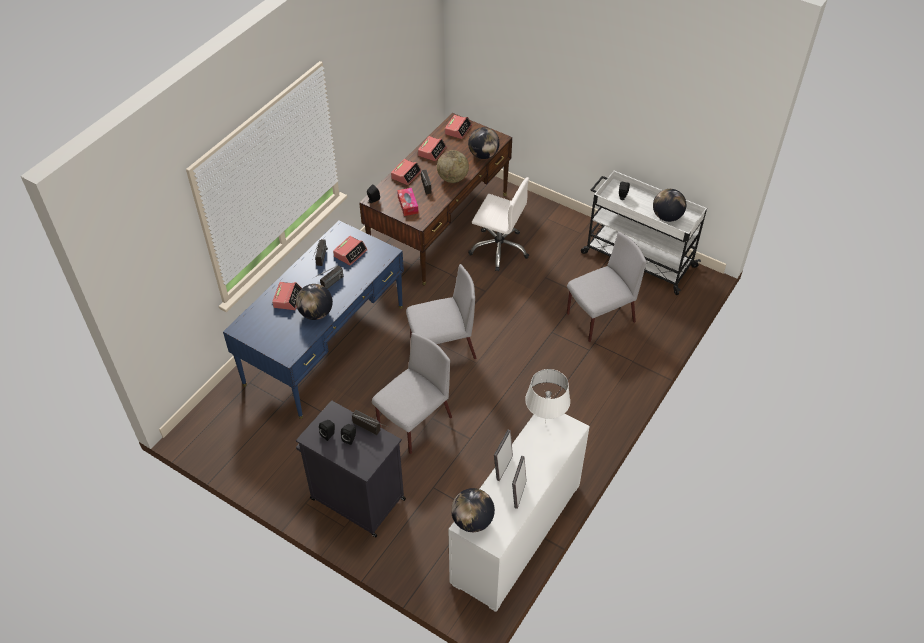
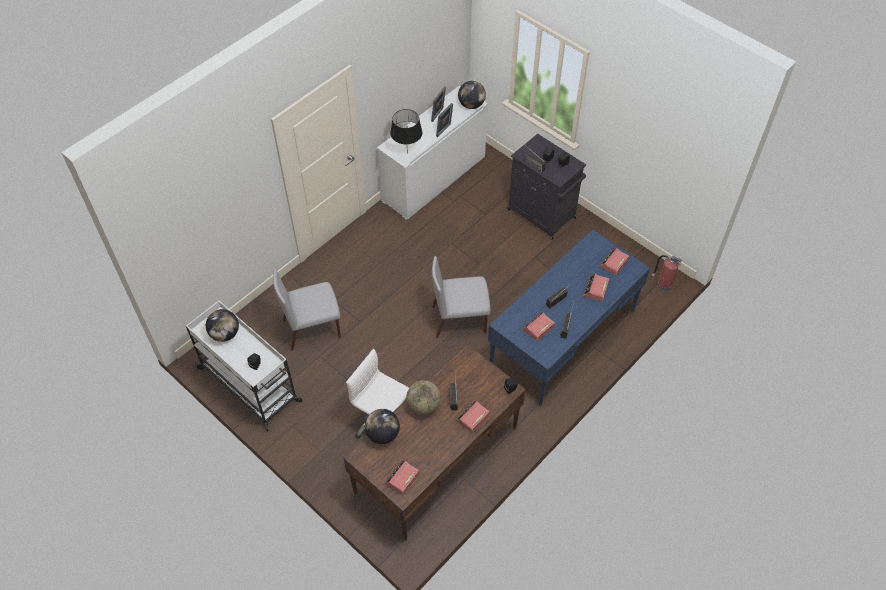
camera: 170 degrees left, 5 degrees up
(202, 424) = (663, 284): none -> fire extinguisher
(316, 313) = (570, 272): globe -> none
(408, 205) = (476, 377): tissue box -> none
(414, 423) = (493, 260): grey chair -> none
(432, 151) = (438, 448): alarm clock -> alarm clock (613, 264)
(545, 423) = (407, 152): white table lamp -> black table lamp

